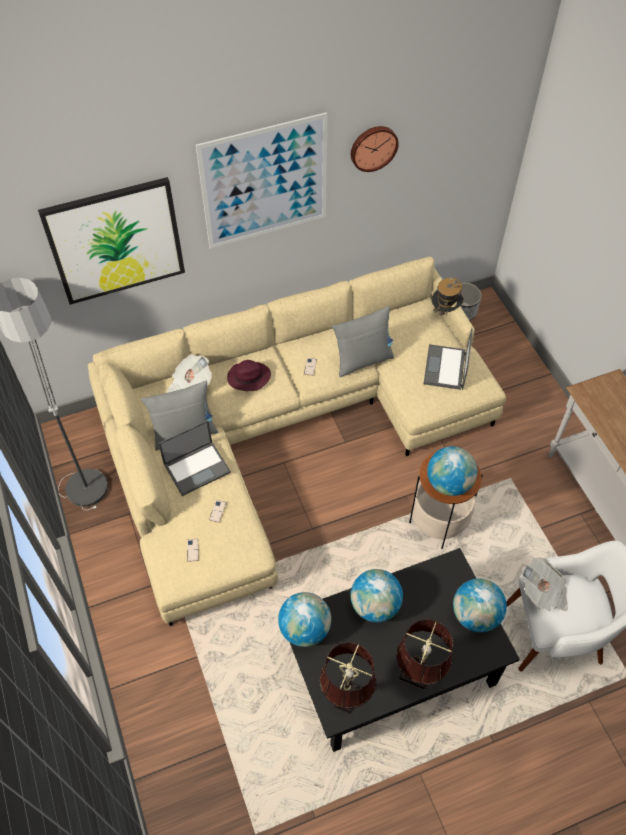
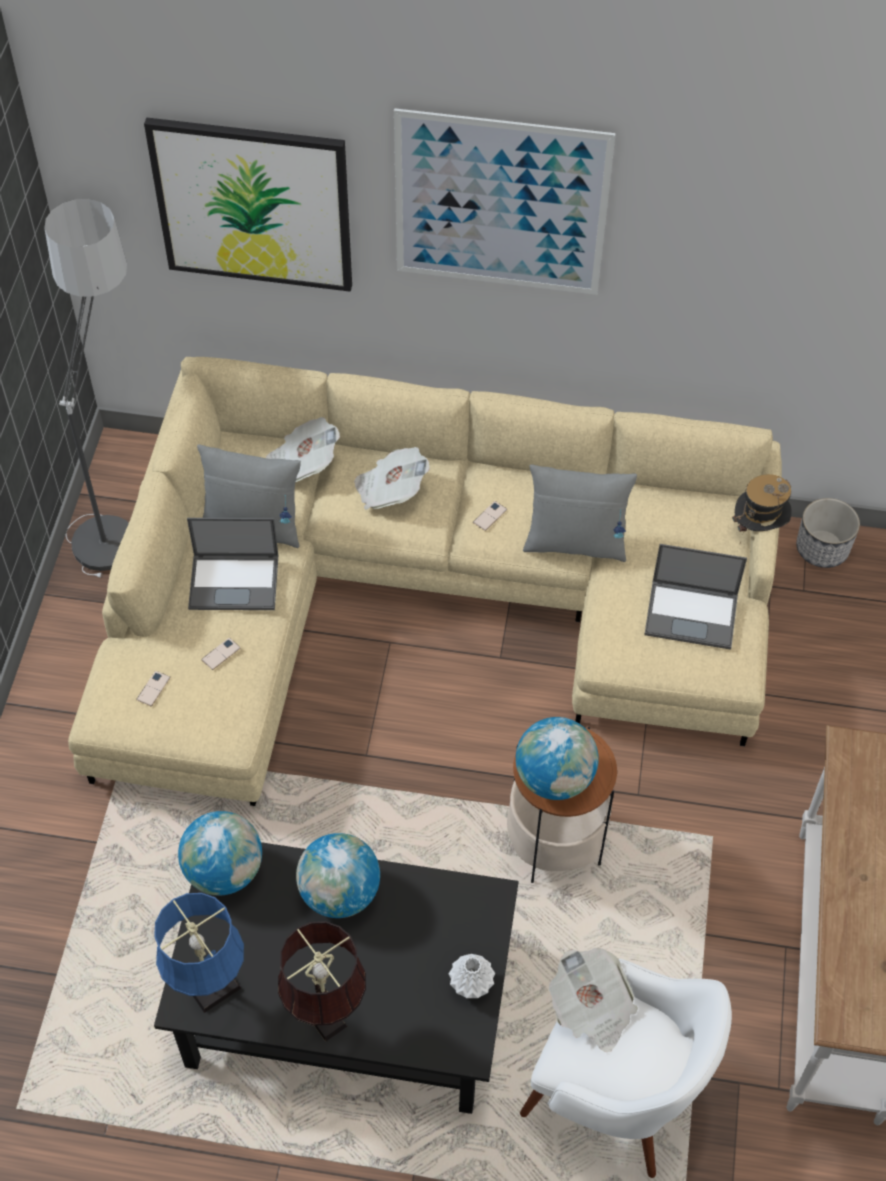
camera: 30 degrees right, 0 degrees up
(248, 378) = (390, 490): purple hat -> newspaper
(346, 700) = (211, 993): brown table lamp -> blue table lamp
(373, 147) = (692, 215): wall clock -> none
(445, 368) = (692, 614): laptop -> laptop turned 120 degrees counterclockwise
(475, 615) = (470, 984): globe -> white vase

